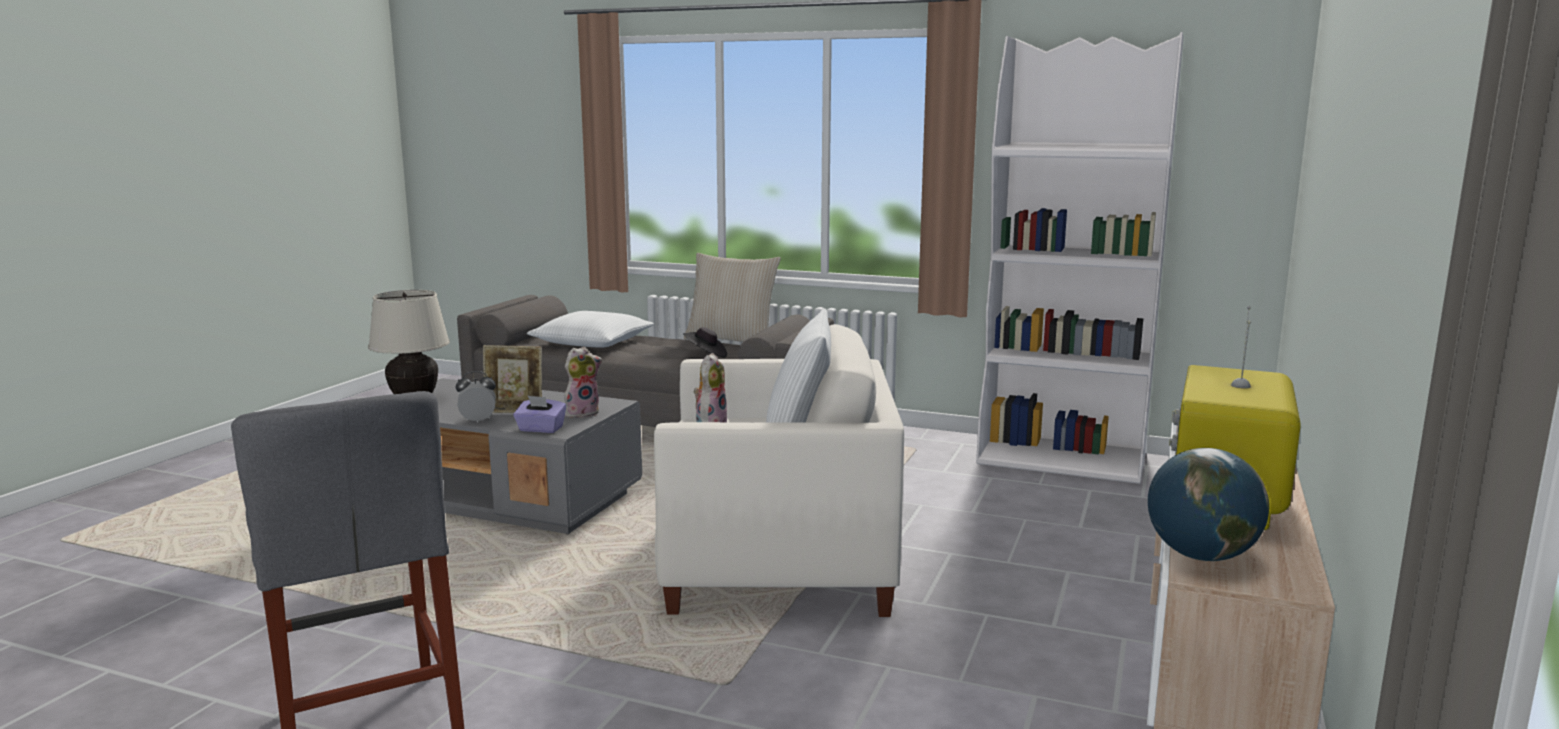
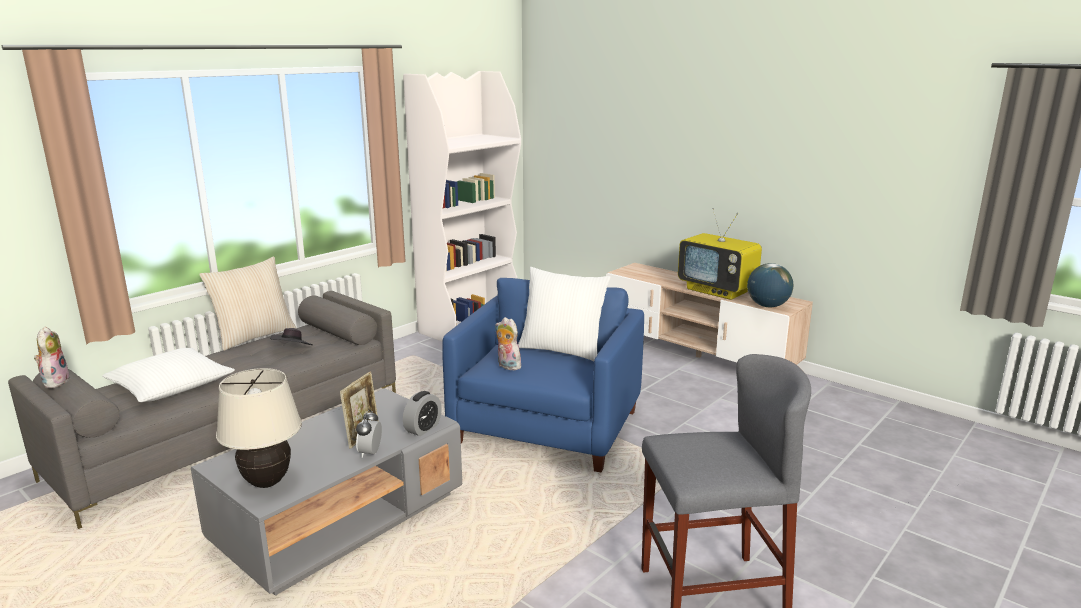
camera: 70 degrees left, 5 degrees up
(540, 429) = (423, 428): purple tissue box -> alarm clock
(582, 413) = (396, 410): plush toy -> plush toy (55, 381)
(778, 560) = (546, 427): white armchair -> blue armchair

